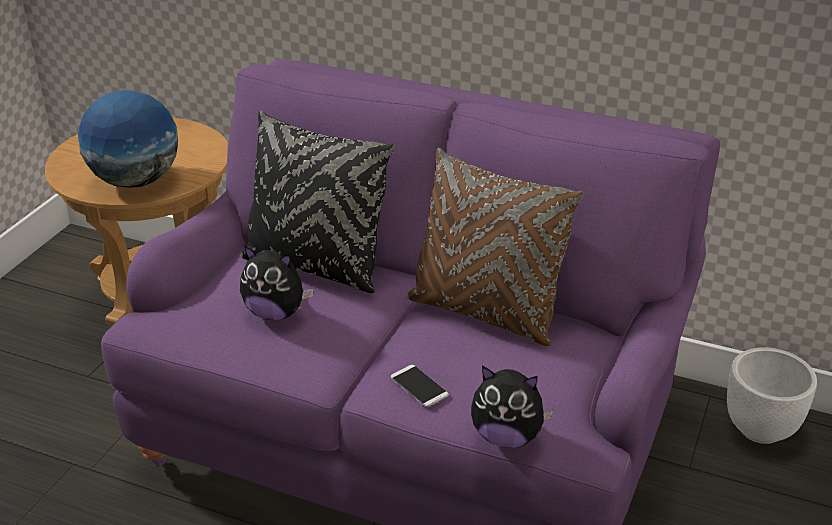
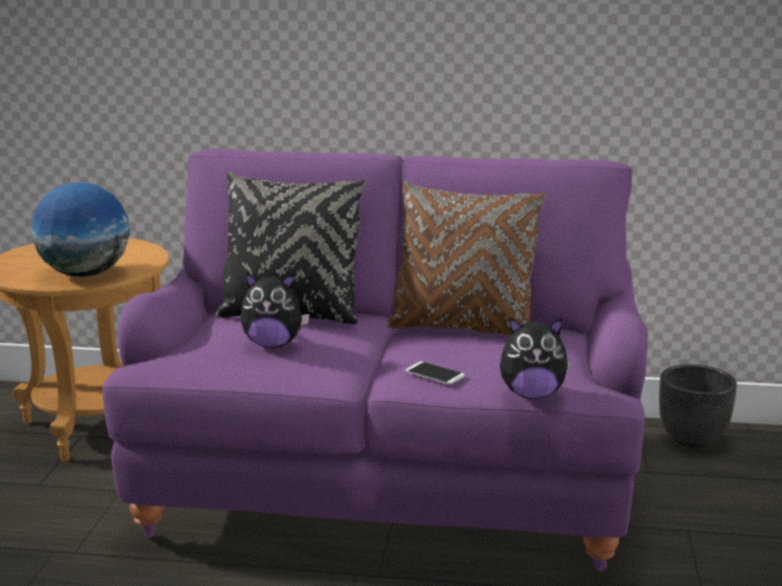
camera: 15 degrees left, 15 degrees down
(761, 429) = (692, 439): white planter -> black planter

